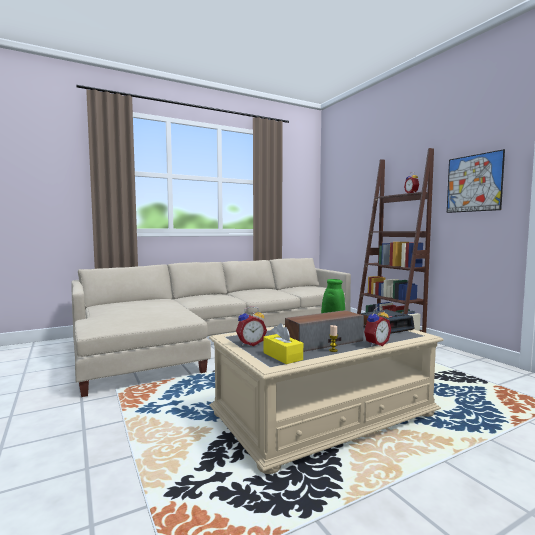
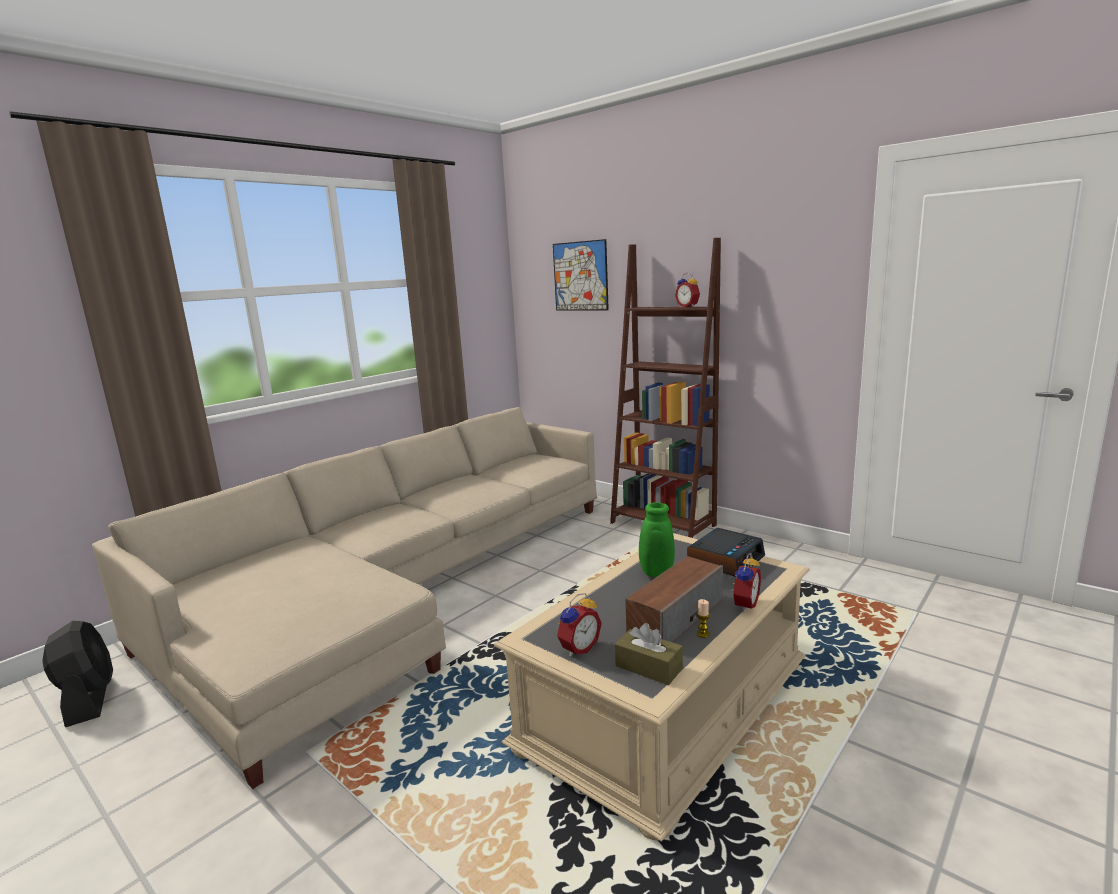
camera: 20 degrees left, 10 degrees up
(49, 352) = (89, 699): none -> black fan
(282, 356) = (648, 667): yellow tissue box -> brown tissue box
(474, 183) = (784, 298): picture -> picture (580, 276)

